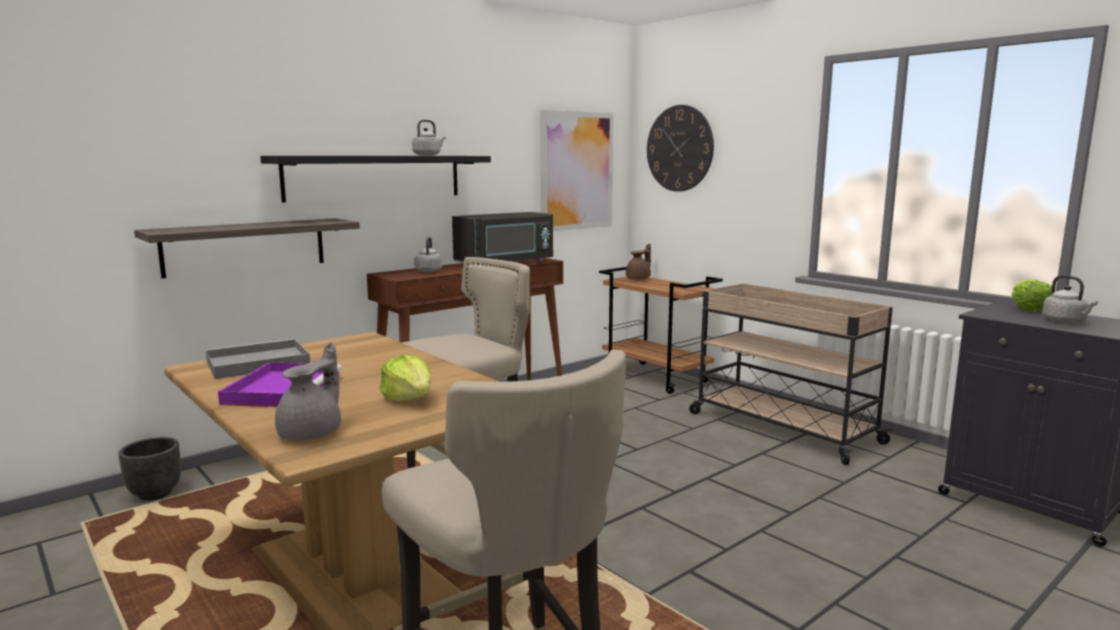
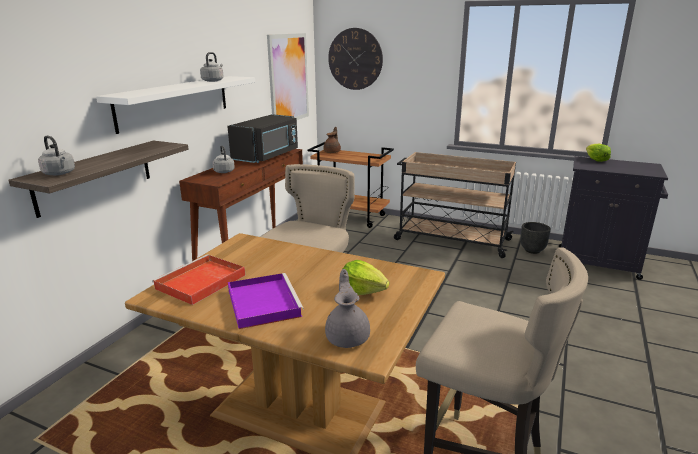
camera: 25 degrees left, 10 degrees up
(154, 494) = (74, 396): black planter -> black planter (532, 250)
(255, 364) = (200, 282): grey tray -> red tray
(375, 177) = (175, 102): black shelf -> white shelf
(1065, 321) = (622, 167): grey kettle -> grey kettle (60, 173)

